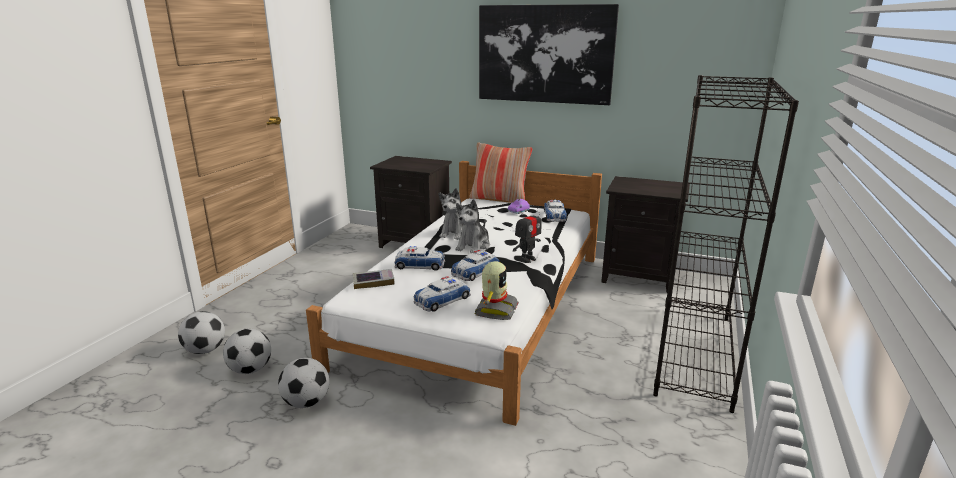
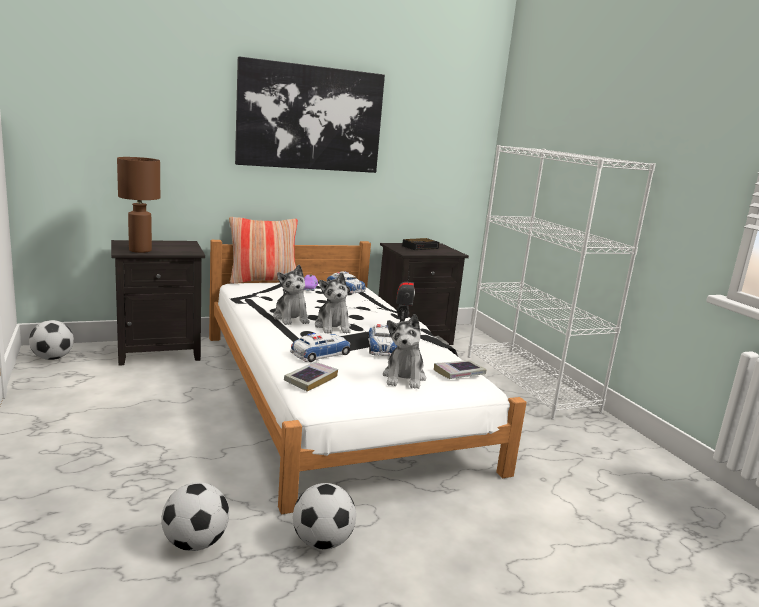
camera: 45 degrees left, 5 degrees down
(205, 350) = (84, 552): football -> football (52, 358)
(394, 165) = (140, 250): none -> brown table lamp
(442, 300) = (404, 377): toy car -> plush toy
(495, 310) = (459, 373): toy robot -> book
(650, 184) = (421, 247): none -> alarm clock
(695, 353) = (530, 383): black bookcase -> white bookcase

